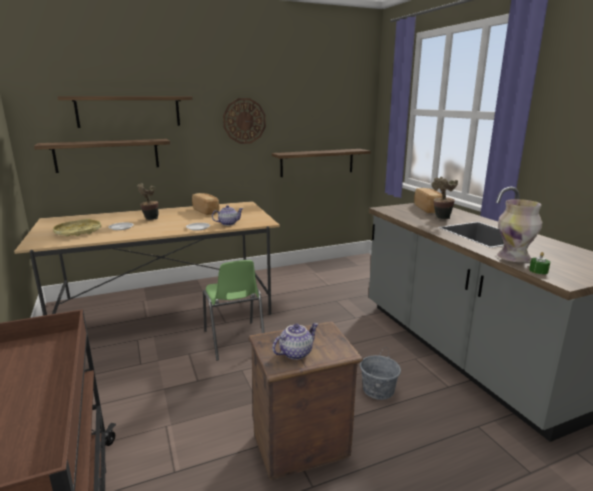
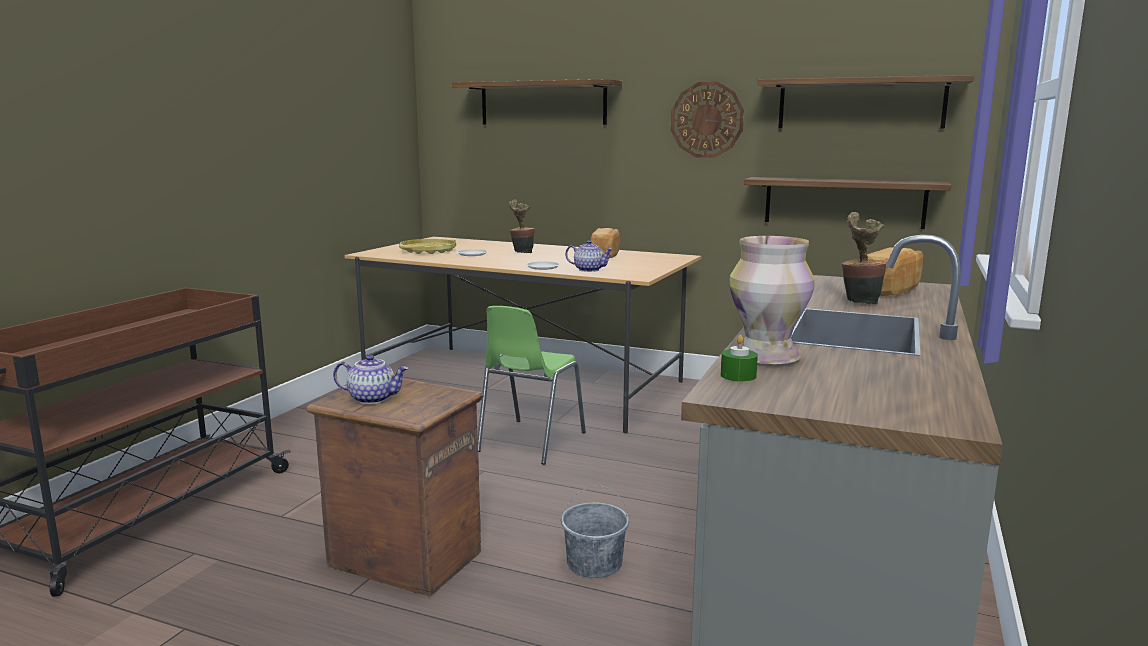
camera: 45 degrees right, 5 degrees down
(107, 155) = (511, 163): shelf -> shelf (860, 104)

